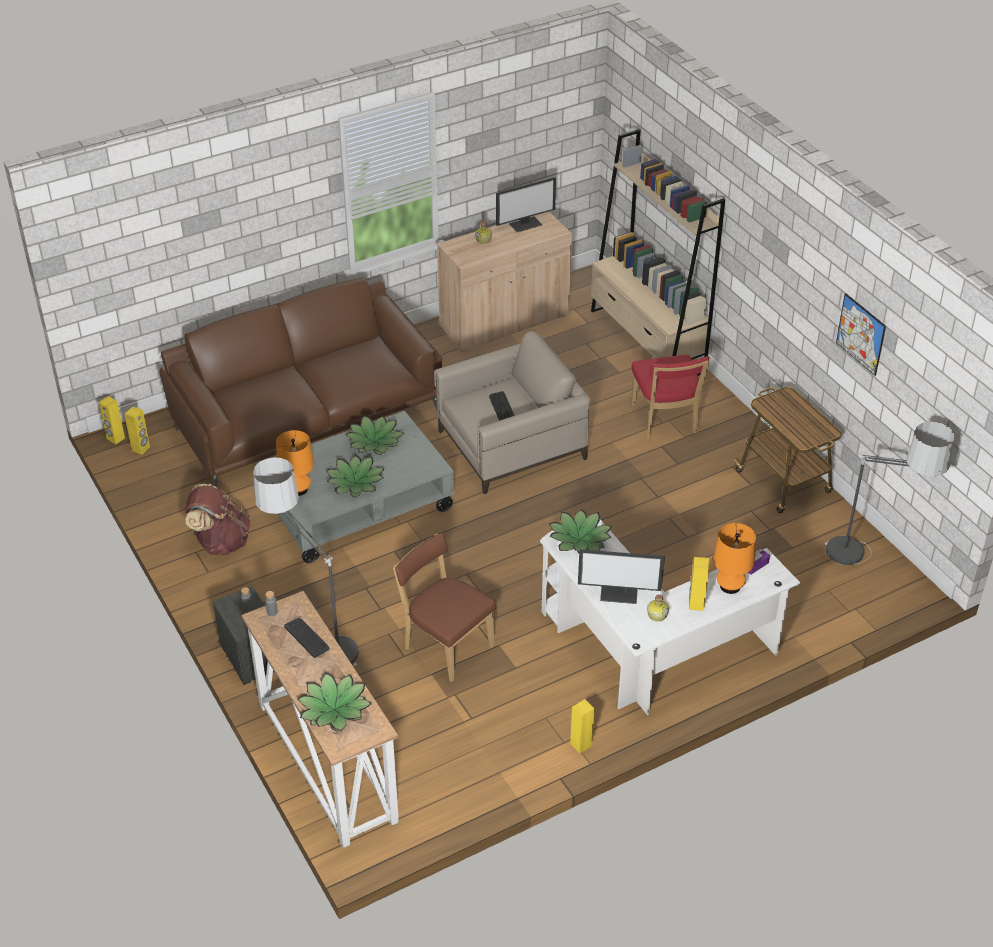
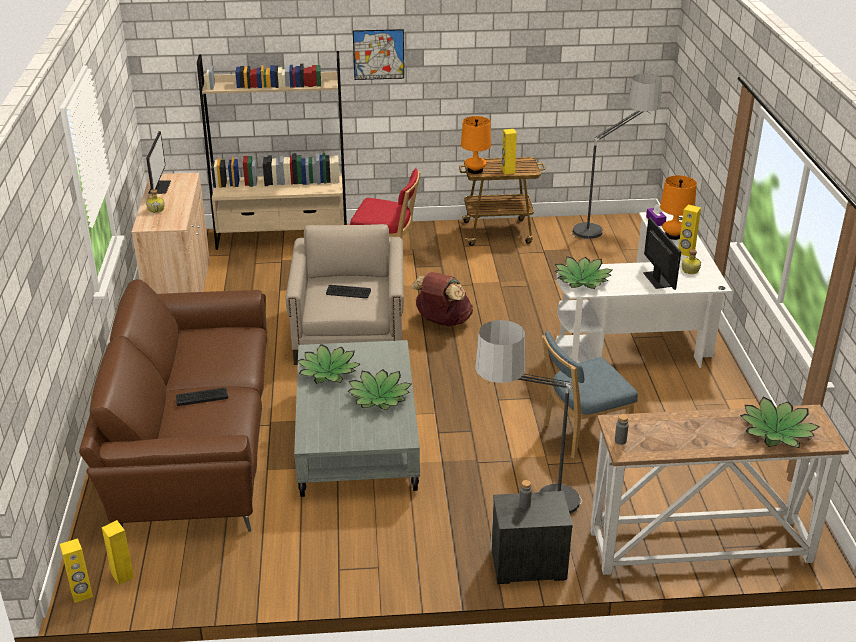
camera: 65 degrees left, 10 degrees down
(221, 542) = (337, 546): brown backpack -> brown backpack (442, 322)
(298, 489) = (359, 434): orange table lamp -> orange table lamp (475, 170)
(307, 637) = (668, 427): keyboard -> keyboard (202, 397)
(446, 645) = (582, 434): brown chair -> blue chair
(580, 744) = (732, 396): yellow speaker -> yellow speaker (508, 171)
(619, 593) = (657, 279): monitor -> monitor turned 45 degrees counterclockwise
(861, 334) = (524, 69): picture -> picture (378, 54)

